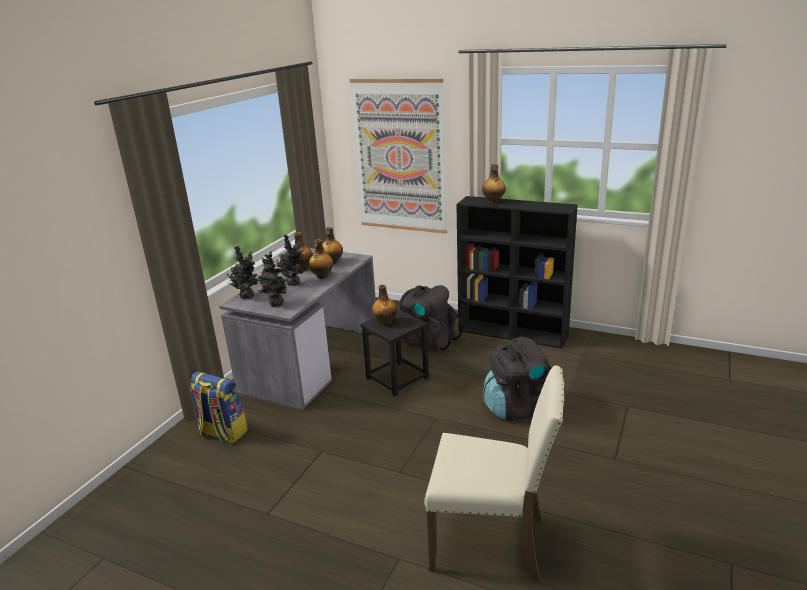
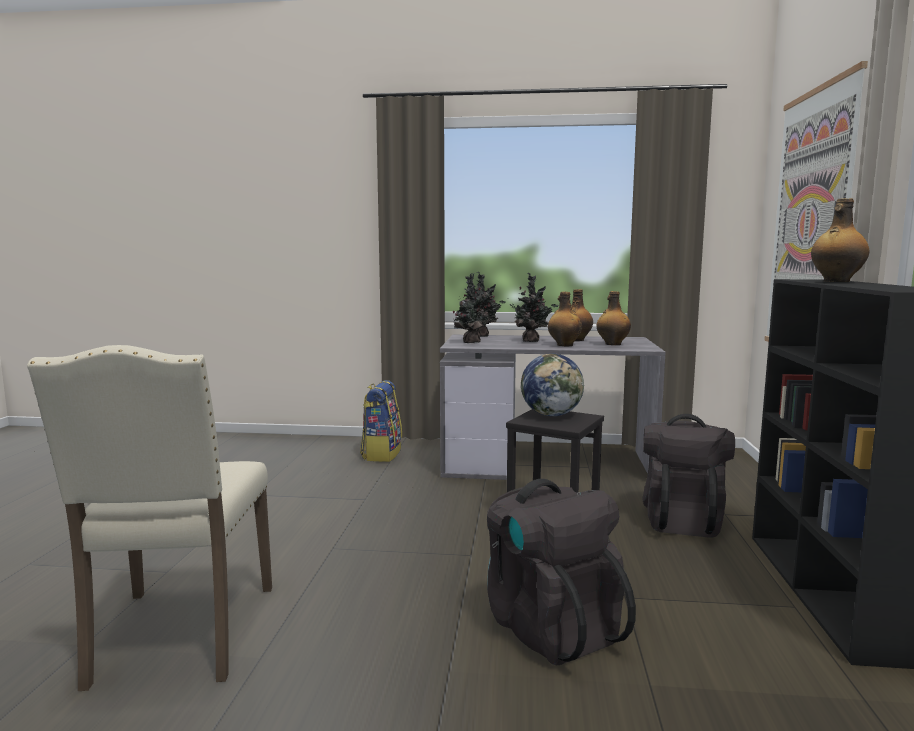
camera: 70 degrees right, 15 degrees down
(385, 322) = (551, 415): bottle -> globe

